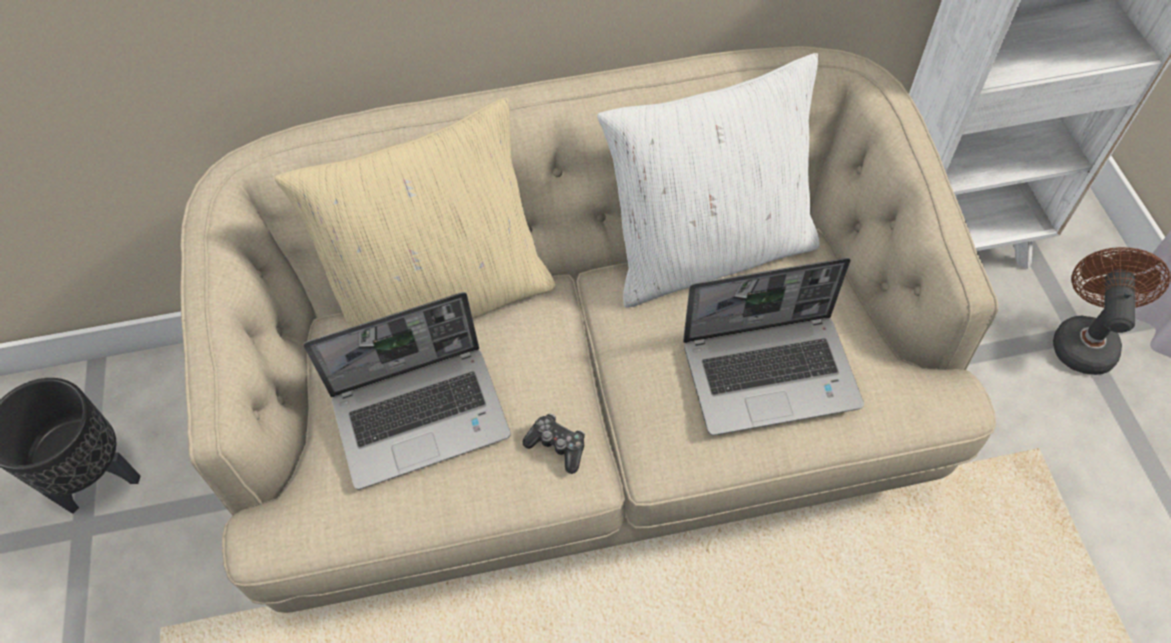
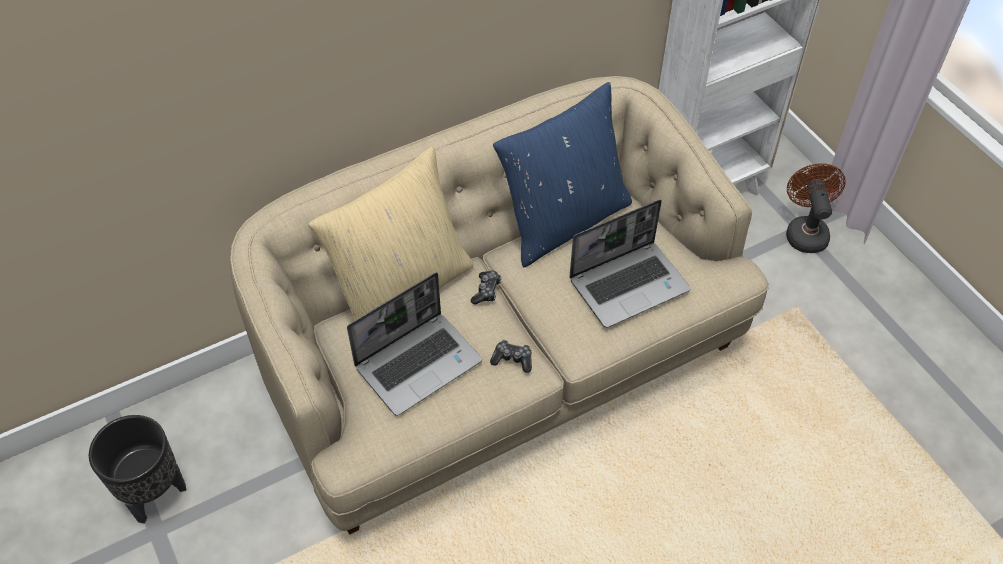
camera: 20 degrees left, 5 degrees down
(560, 329) = (486, 291): none -> game controller
(709, 250) = (563, 220): white pillow -> blue pillow

